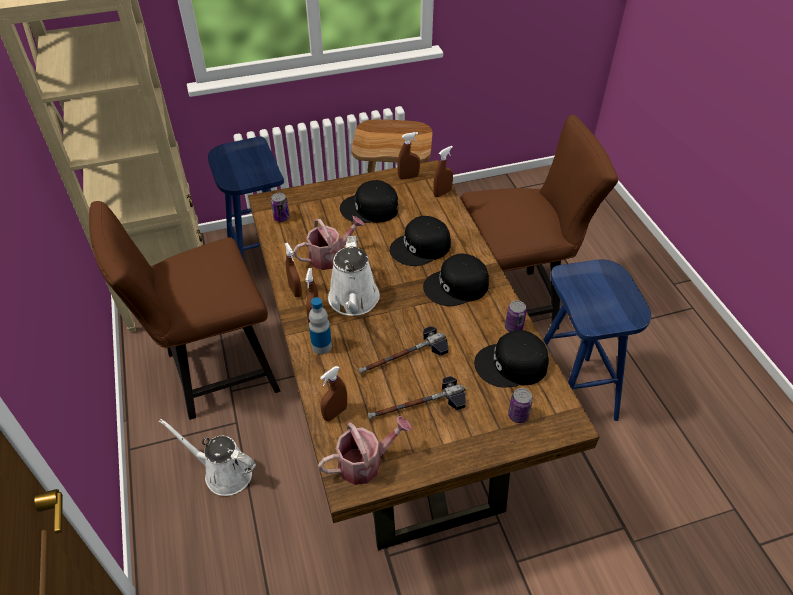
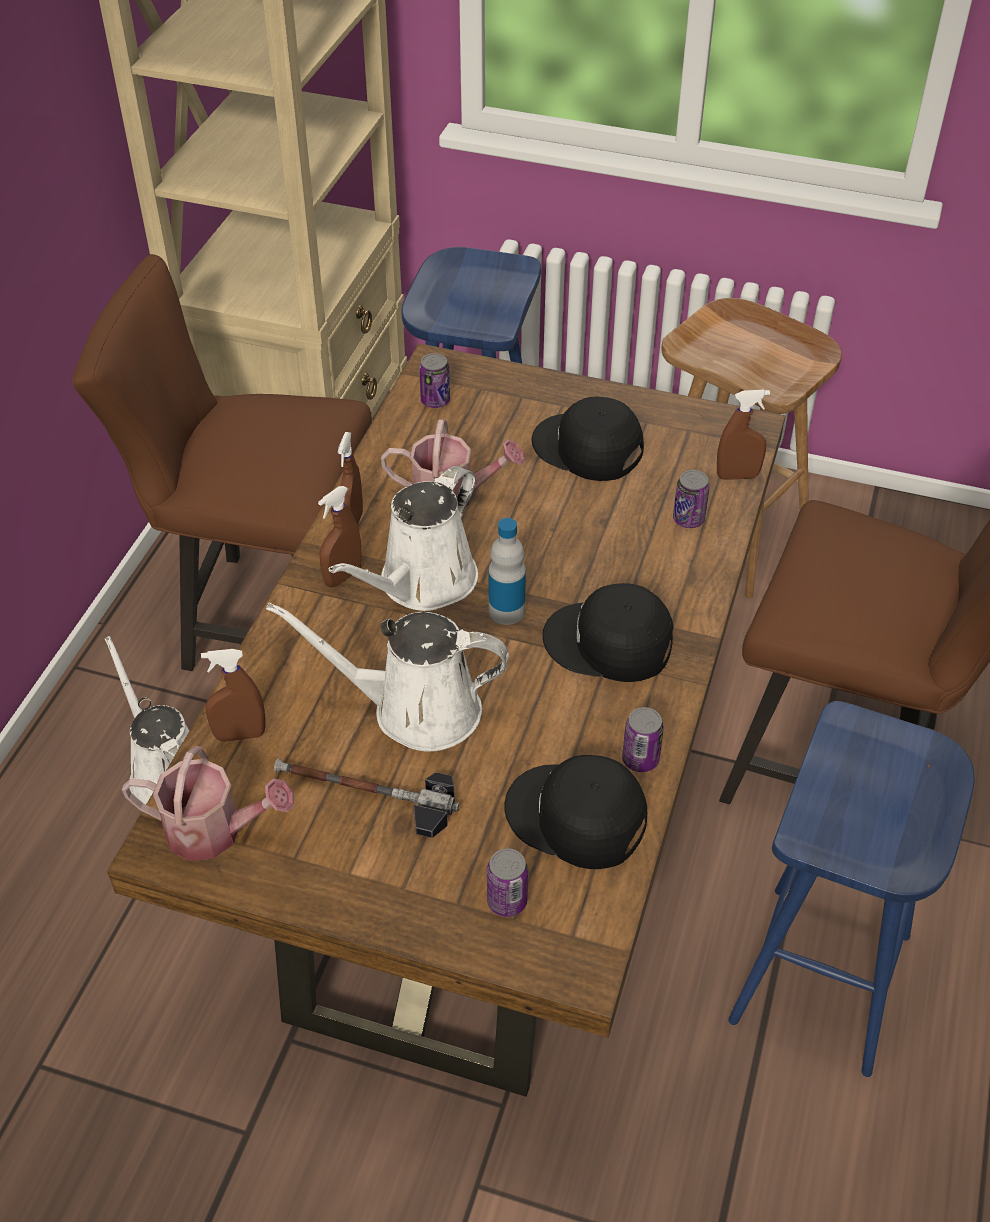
camera: 35 degrees right, 0 degrees up
(321, 346) = (312, 626): bottle -> bottle (506, 611)
(403, 357) = (415, 709): hammer -> white watering can
(408, 177) = (703, 423): brown spray bottle -> none
(421, 247) = (611, 551): black cap -> none
(440, 219) = (688, 519): none -> can

